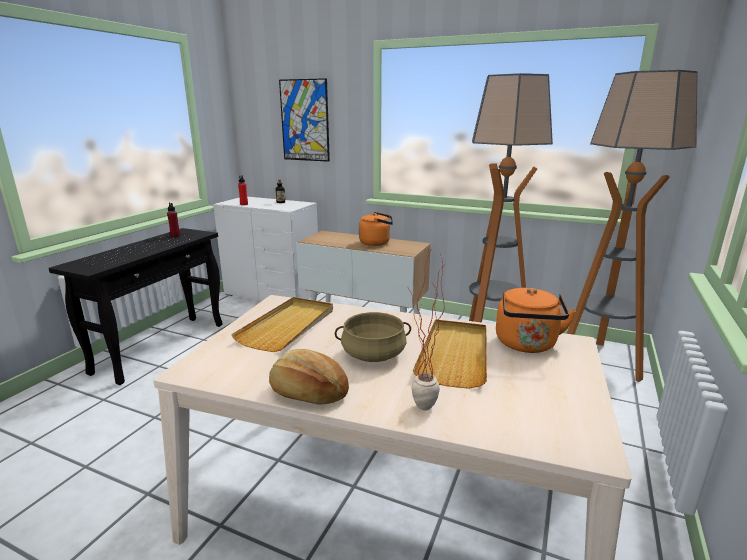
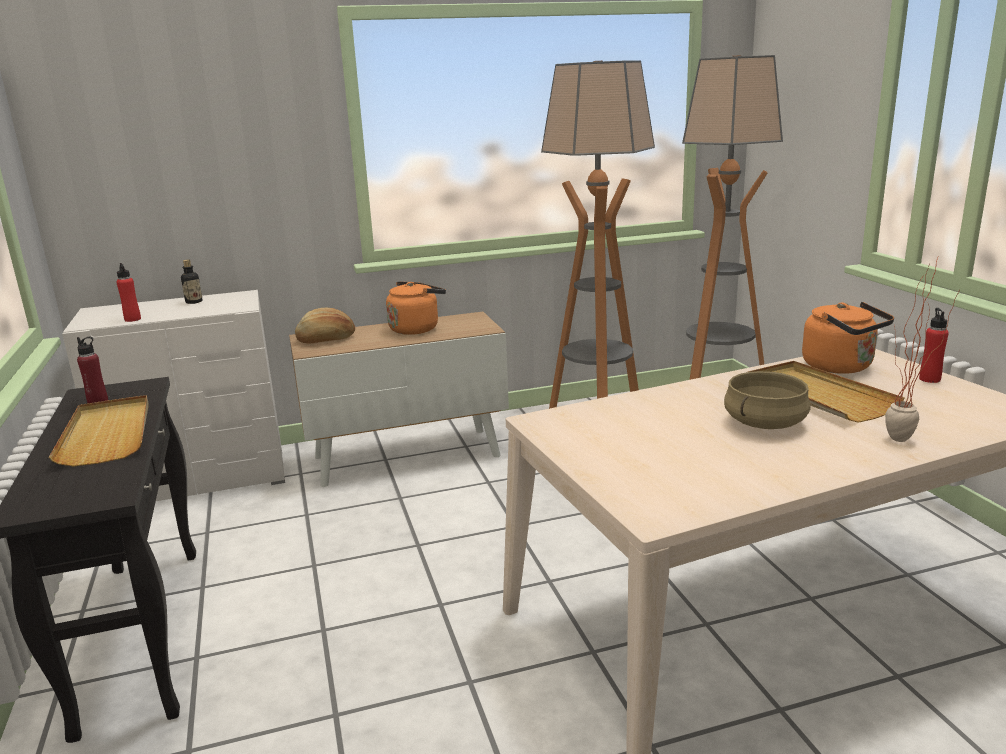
camera: 40 degrees left, 0 degrees up
(288, 326) = (623, 436): beige tray -> beige tray (108, 434)
(304, 120) = (211, 145): picture -> none
(308, 393) = (805, 474): bread -> bread (326, 339)
(576, 382) = (929, 379): none -> red bottle

